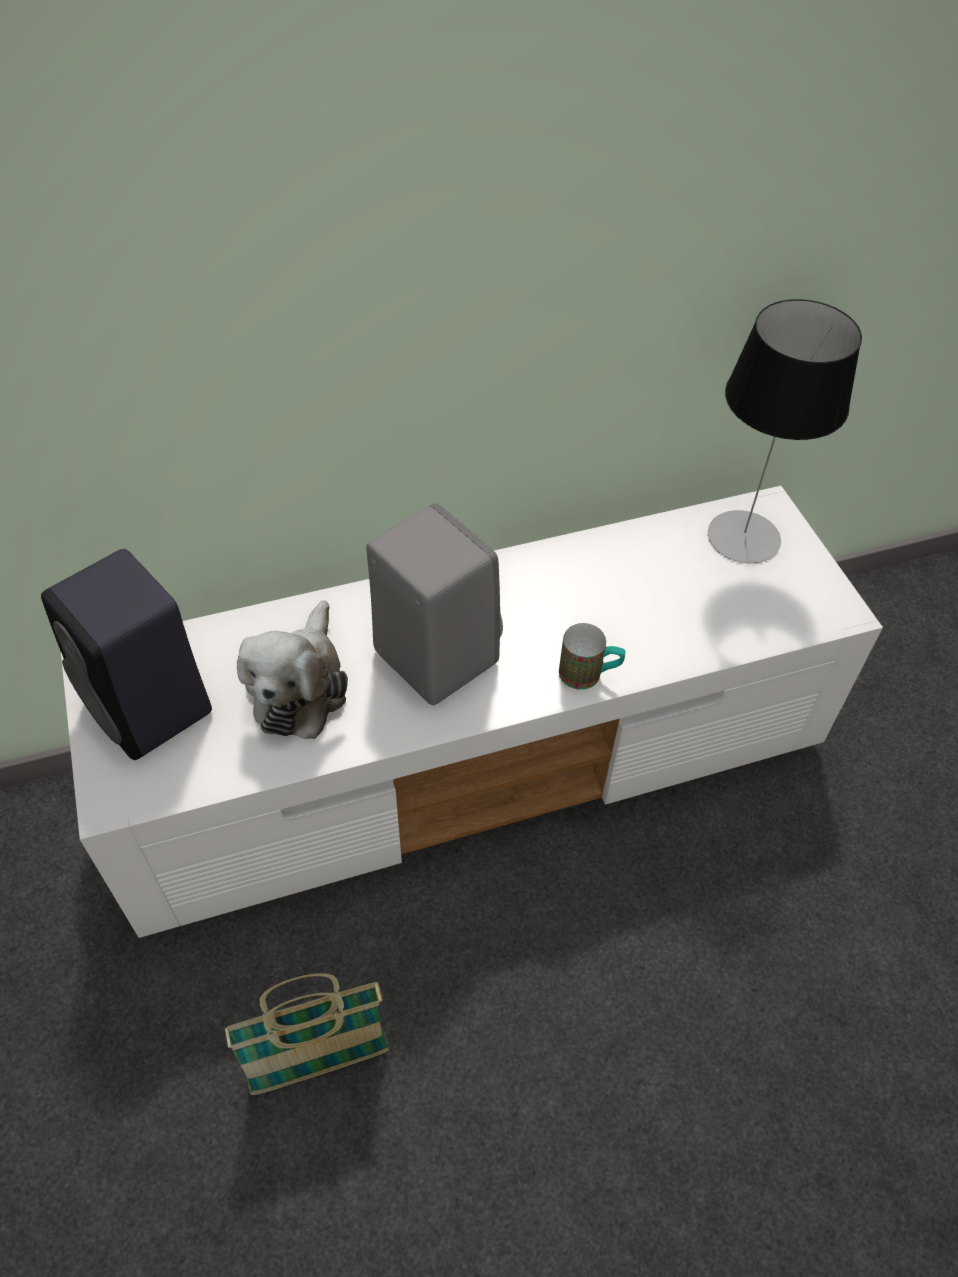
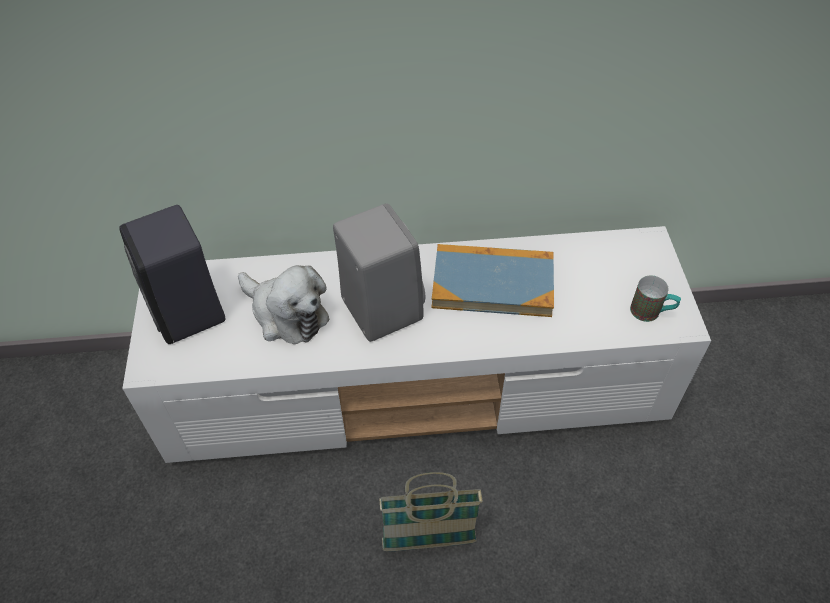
camera: 15 degrees right, 0 degrees up
(300, 686) = (286, 314): plush toy -> plush toy turned 75 degrees counterclockwise
(320, 1065) = (260, 570): basket -> basket (429, 542)
(579, 596) = (492, 283): none -> book
(589, 675) = (483, 339): mug -> mug (651, 312)
(743, 536) = (625, 259): table lamp -> none

